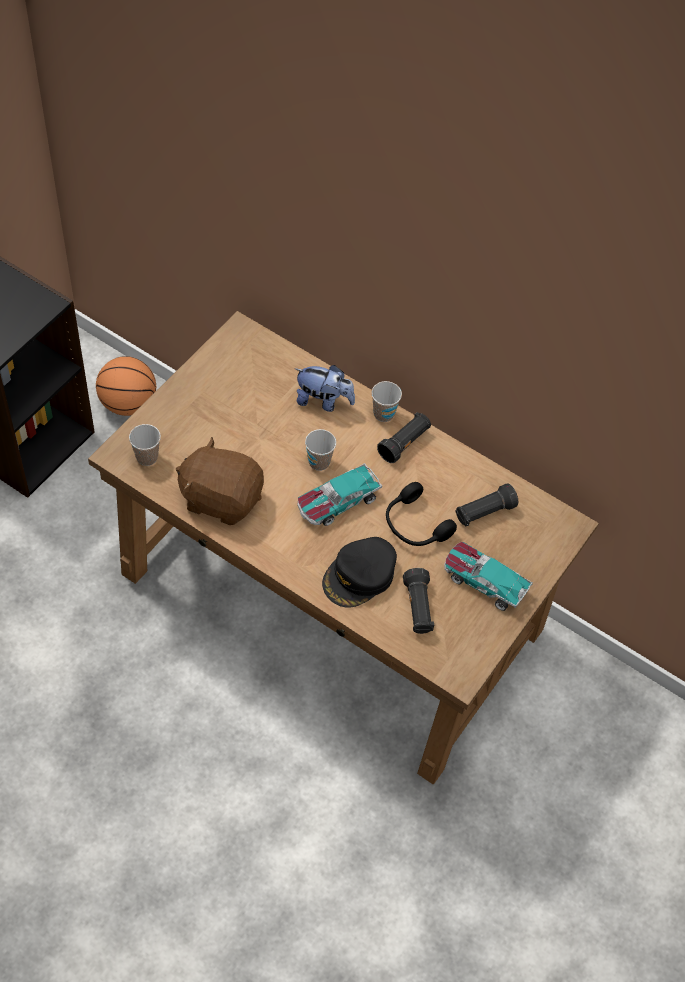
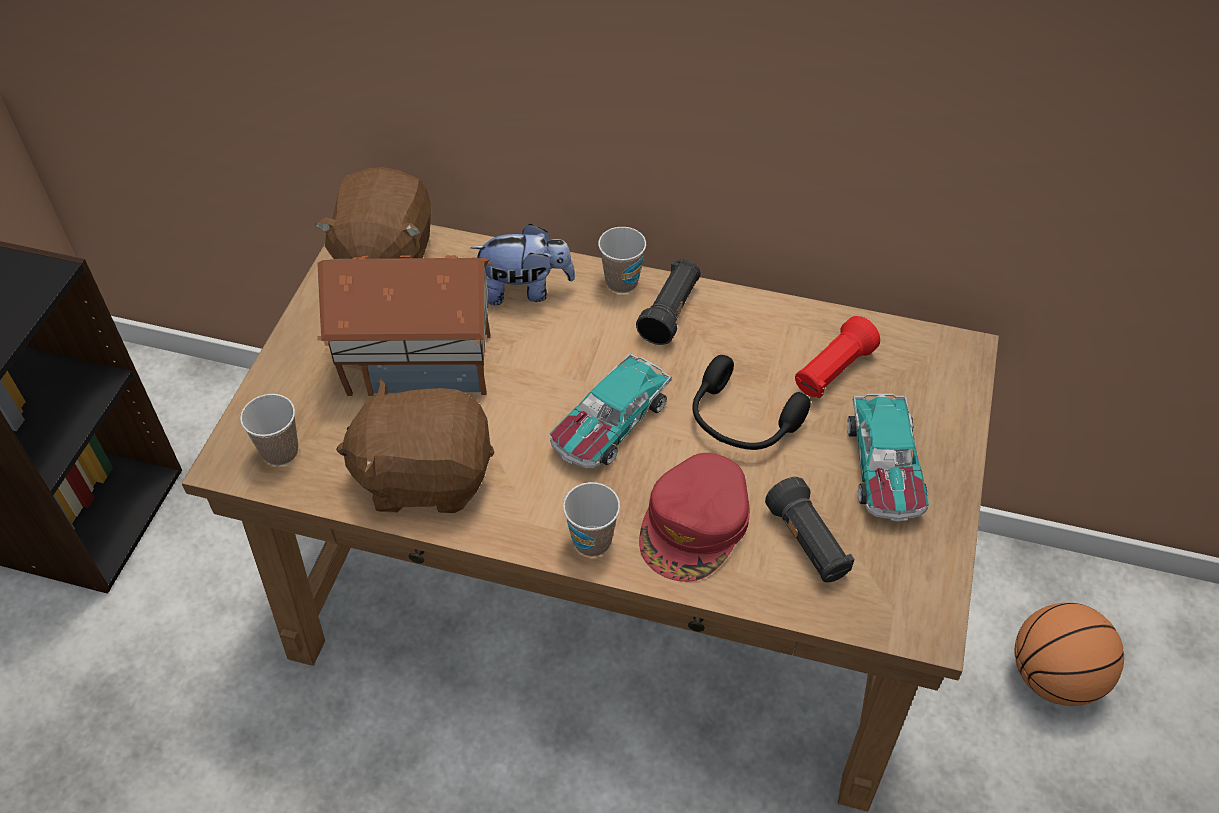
camera: 15 degrees left, 5 degrees down
(128, 404) = (219, 418): basketball -> basketball (1054, 677)
(243, 426) = (418, 359): none -> toy house
(248, 352) = (384, 257): none -> brown plush toy
(319, 462) = (556, 376): cup -> cup (592, 541)
(359, 576) = (695, 524): black cap -> red cap
(484, 512) = (832, 371): black flashlight -> red flashlight
(484, 581) = (884, 469): toy car -> toy car turned 105 degrees counterclockwise

